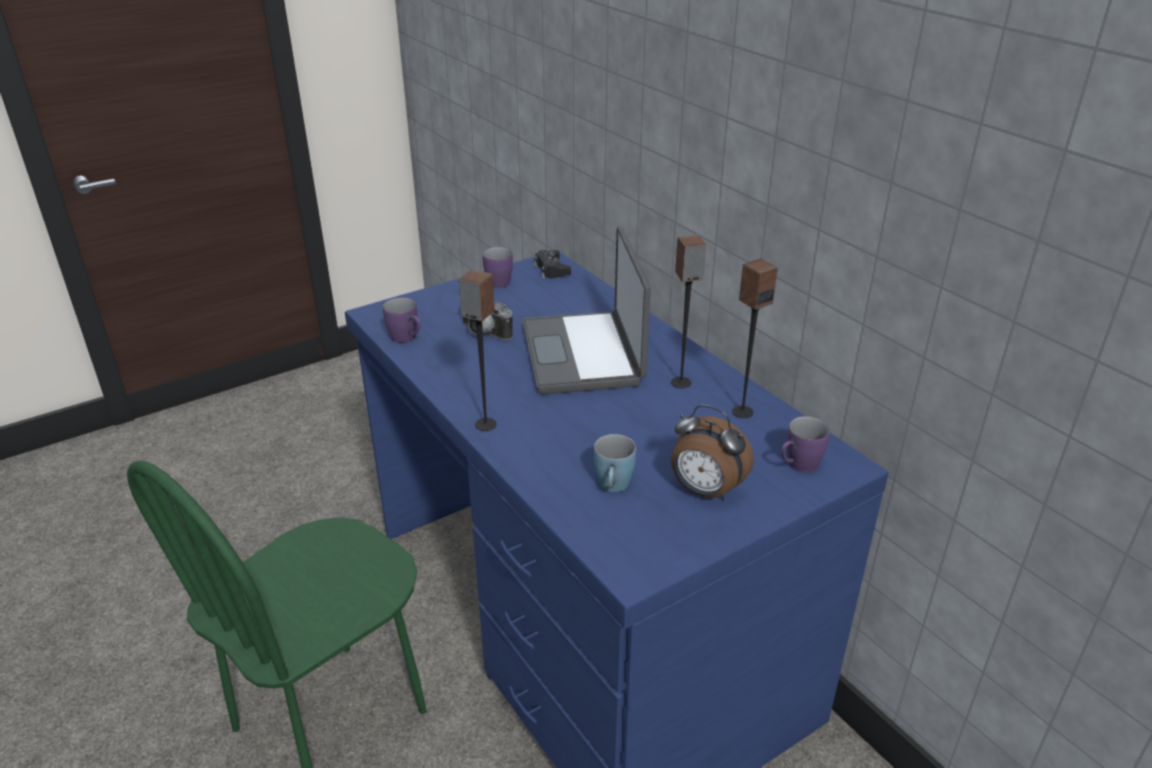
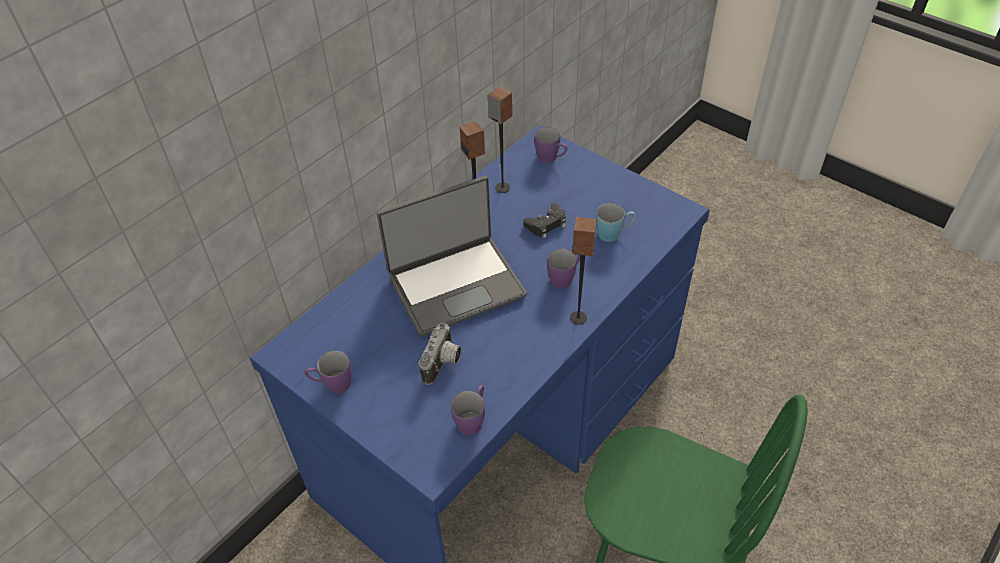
camera: 105 degrees left, 15 degrees up
(551, 269) = (300, 348): black game controller -> black game controller (546, 224)
(554, 428) = (565, 277): none -> purple mug
(705, 491) = (596, 193): alarm clock -> none

